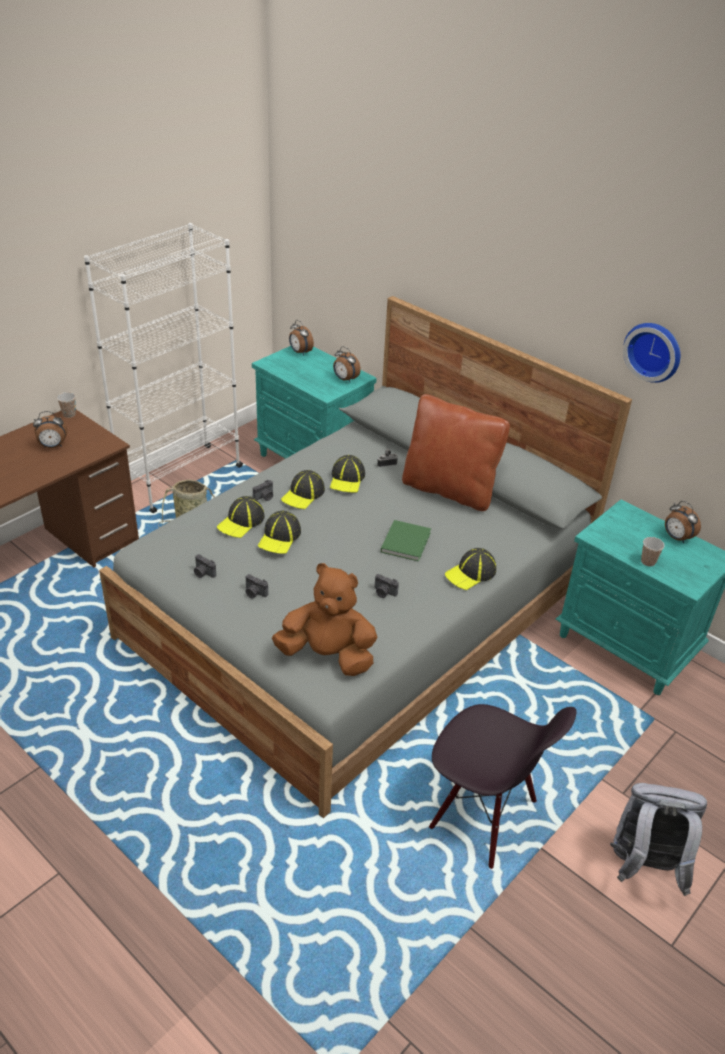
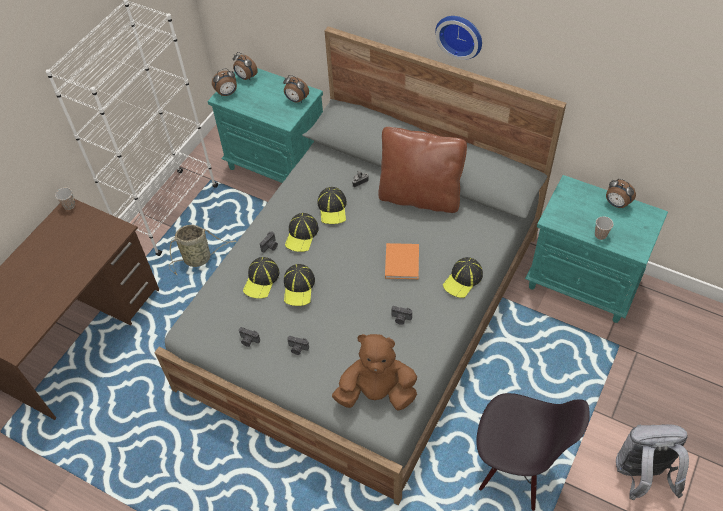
camera: 10 degrees left, 15 degrees up
(53, 446) = (70, 246): alarm clock -> alarm clock (227, 93)
(406, 541) = (402, 261): green book -> orange book
(654, 351) = (582, 64): wall clock -> wall clock (460, 35)

